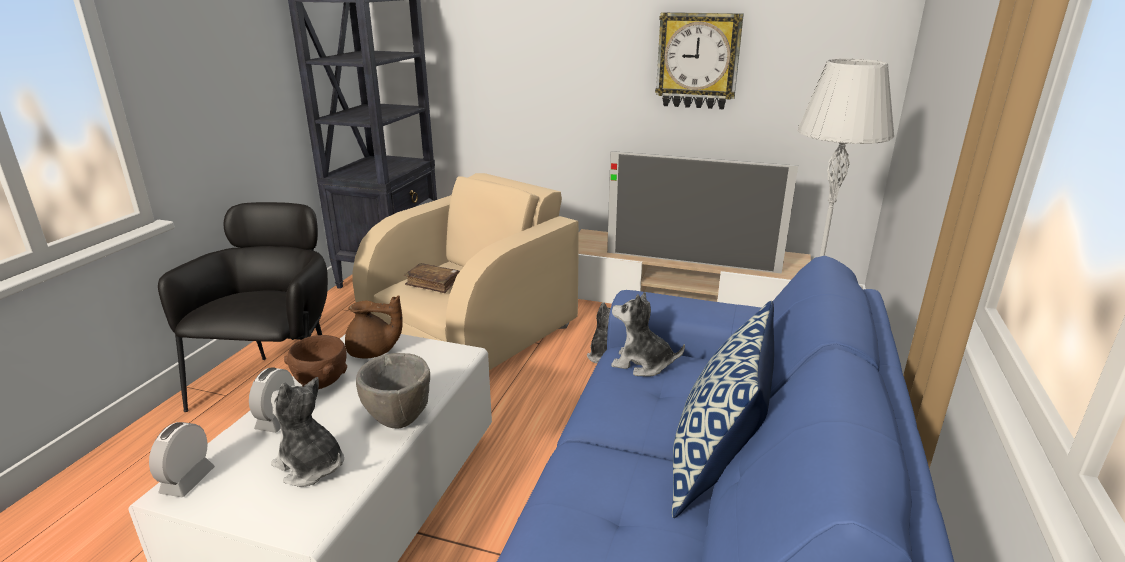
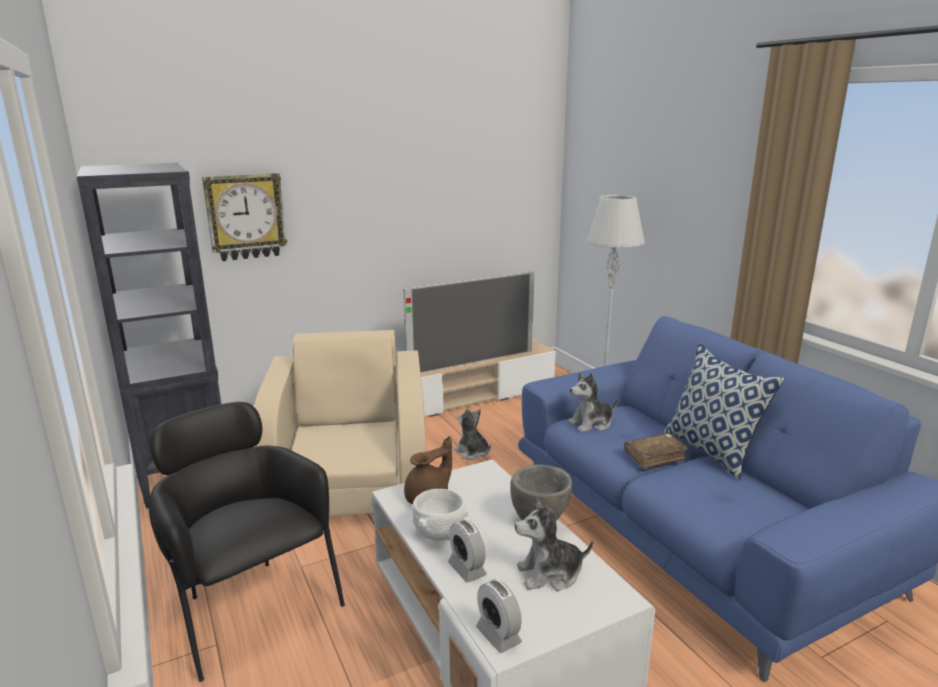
camera: 45 degrees left, 5 degrees down
(321, 382) = (439, 534): brown bowl -> white bowl
(433, 283) = (323, 446): brown book -> brown book (655, 456)
(698, 61) = (433, 205): wall clock -> wall clock (245, 216)

